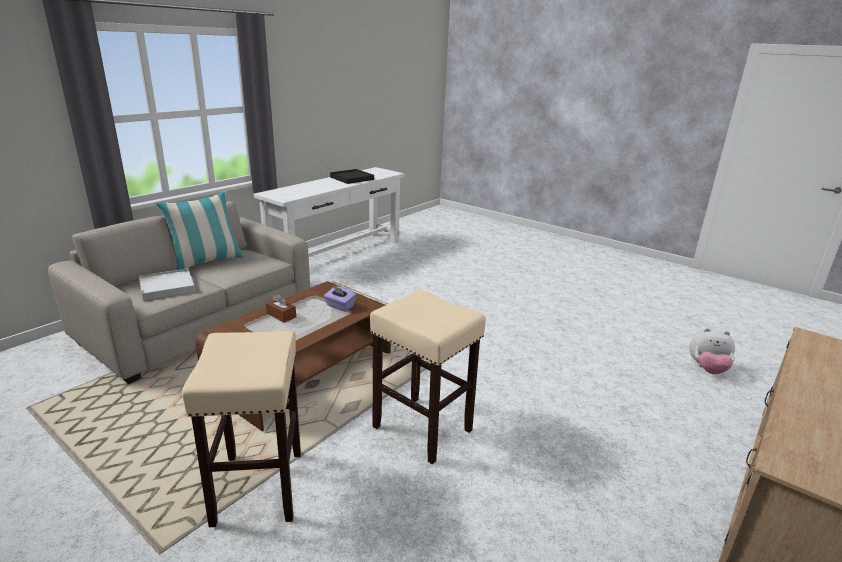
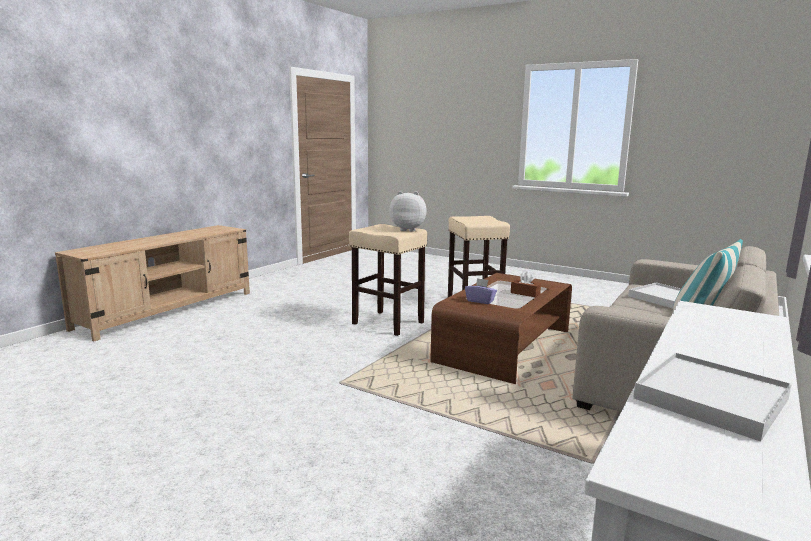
camera: 175 degrees right, 10 degrees down
(352, 178) = (710, 398): black tray -> white tray
(707, 369) = (81, 368): plush toy -> plush toy (408, 229)

